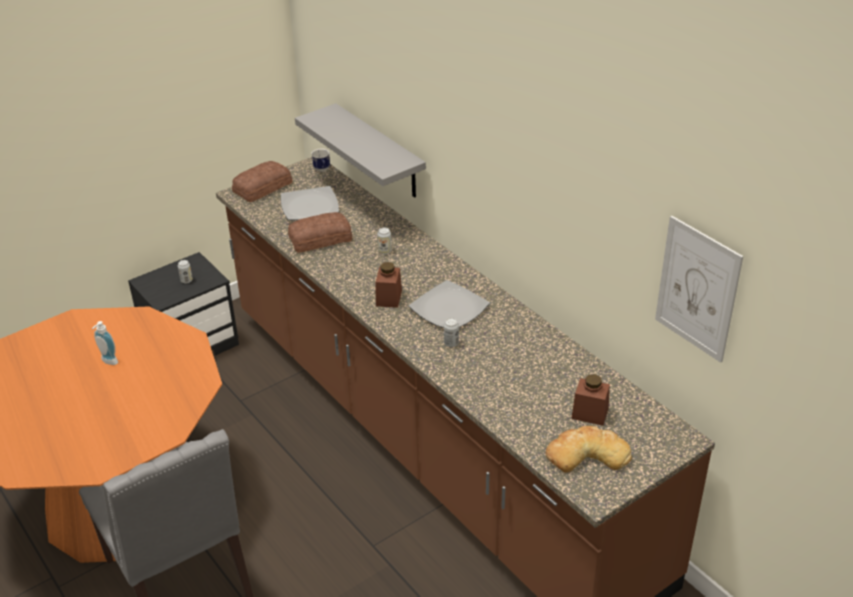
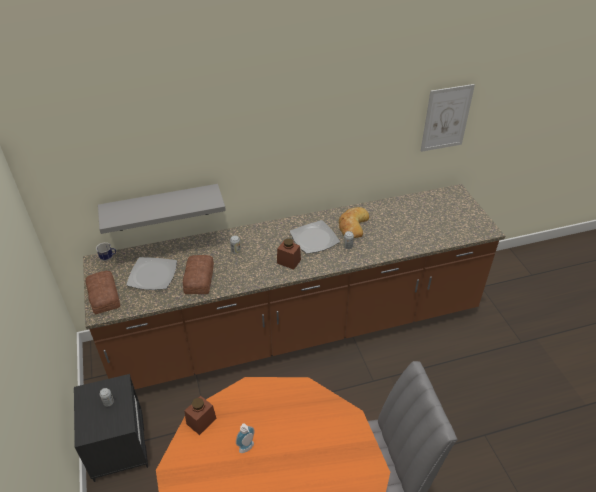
camera: 70 degrees left, 5 degrees up
(587, 454) = (458, 224): bread -> bread (352, 225)
(590, 413) = (428, 214): brown jar -> brown jar (201, 421)

